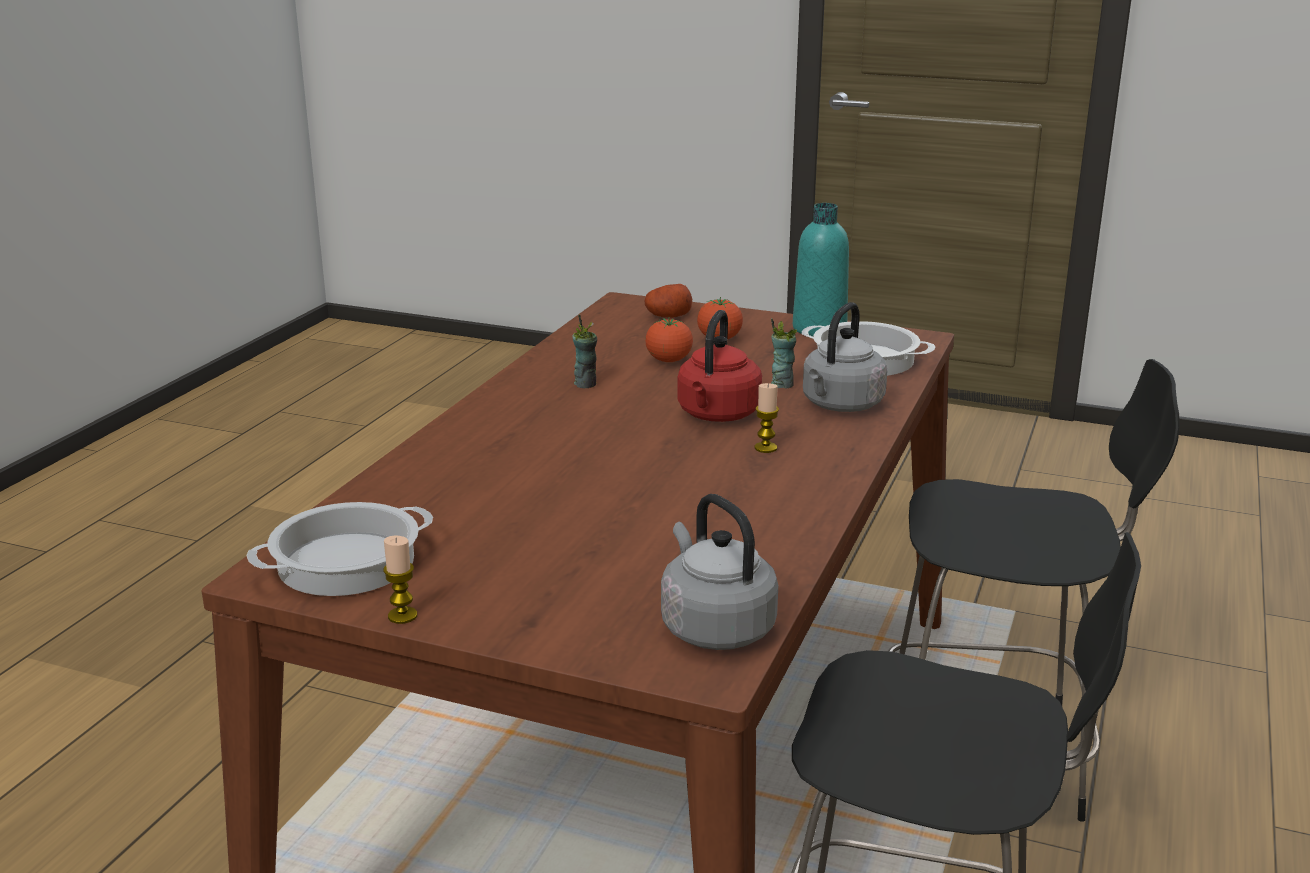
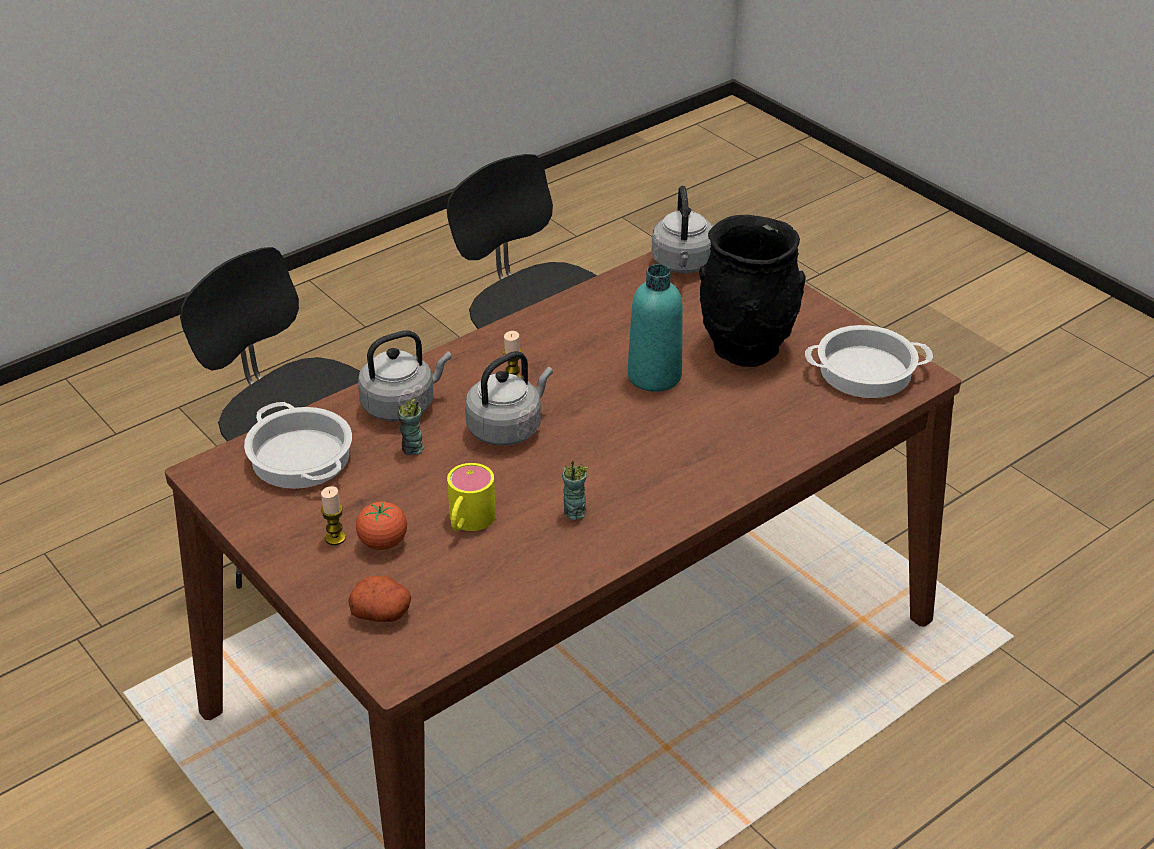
camera: 150 degrees left, 15 degrees up
(402, 616) = (845, 322): candle -> candle (335, 538)
(526, 547) = (747, 347): none -> black vase
(669, 361) = (468, 522): tomato -> yellow mug
(717, 415) = (507, 428): red kettle -> grey kettle
(819, 329) = (269, 524): turquoise bottle -> turquoise bottle (654, 376)

